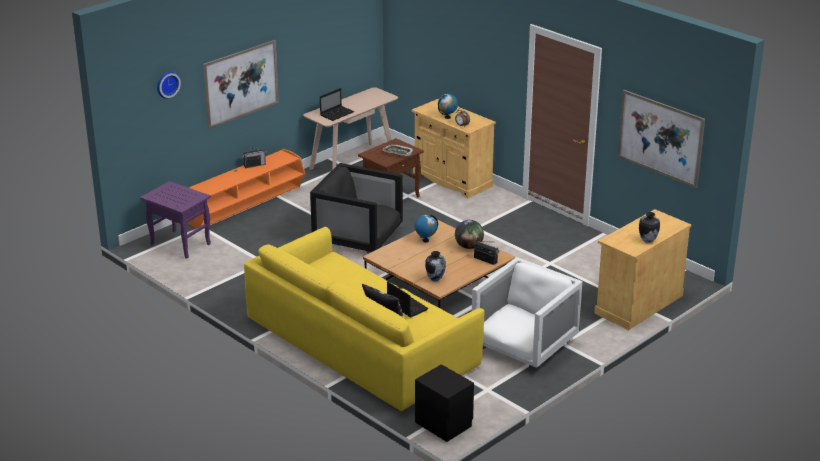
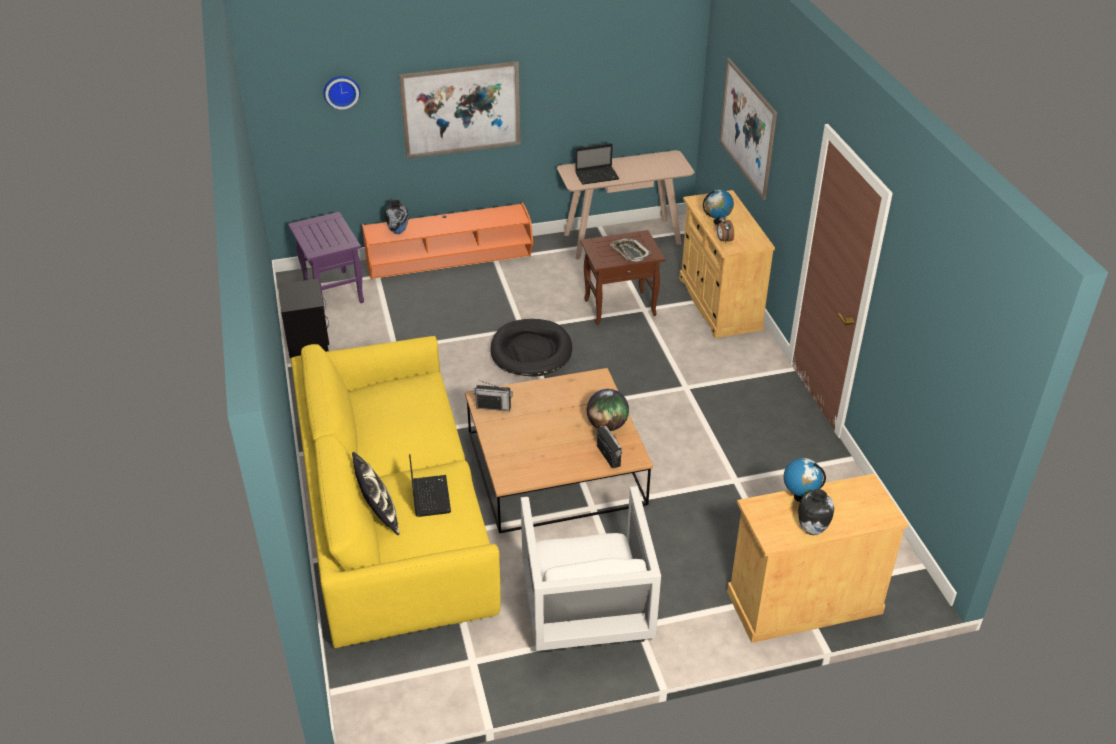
camera: 30 degrees right, 10 degrees up
(254, 165) = (471, 216): radio -> radio (493, 407)
(358, 237) = (531, 351): black armchair -> black dog bed
(425, 240) = (562, 395): globe -> globe (799, 497)
(435, 279) = (517, 462): vase -> vase (398, 231)
(444, 423) = (369, 694): black nightstand -> black nightstand (309, 340)
(524, 345) = (586, 605): white armchair -> white armchair turned 105 degrees clockwise
(660, 138) = (931, 364): picture -> picture (747, 127)

